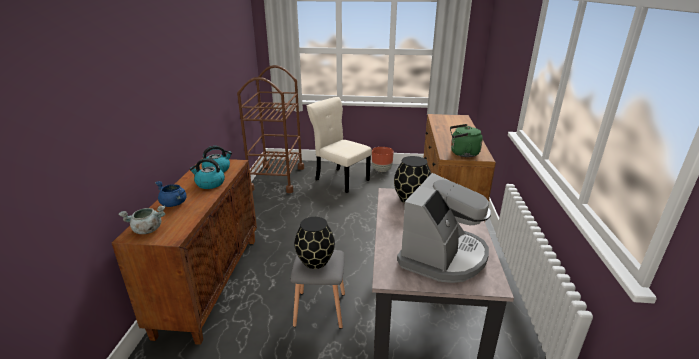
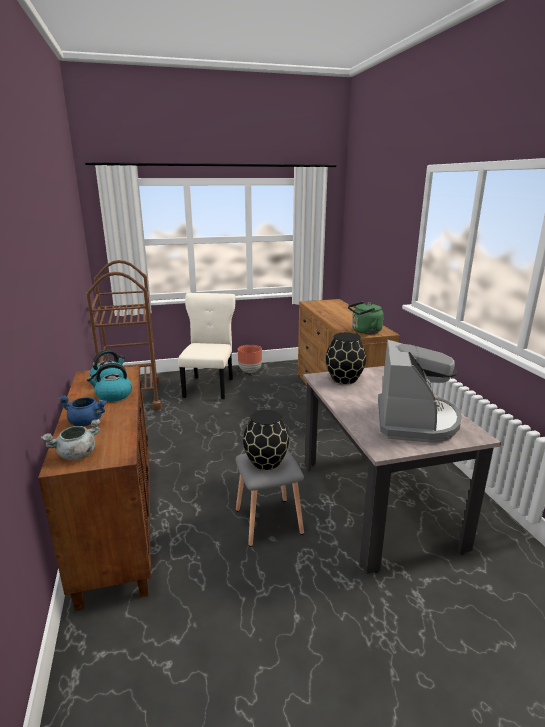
camera: 20 degrees left, 5 degrees down
(340, 179) = (210, 387): beige chair -> beige chair turned 75 degrees clockwise

